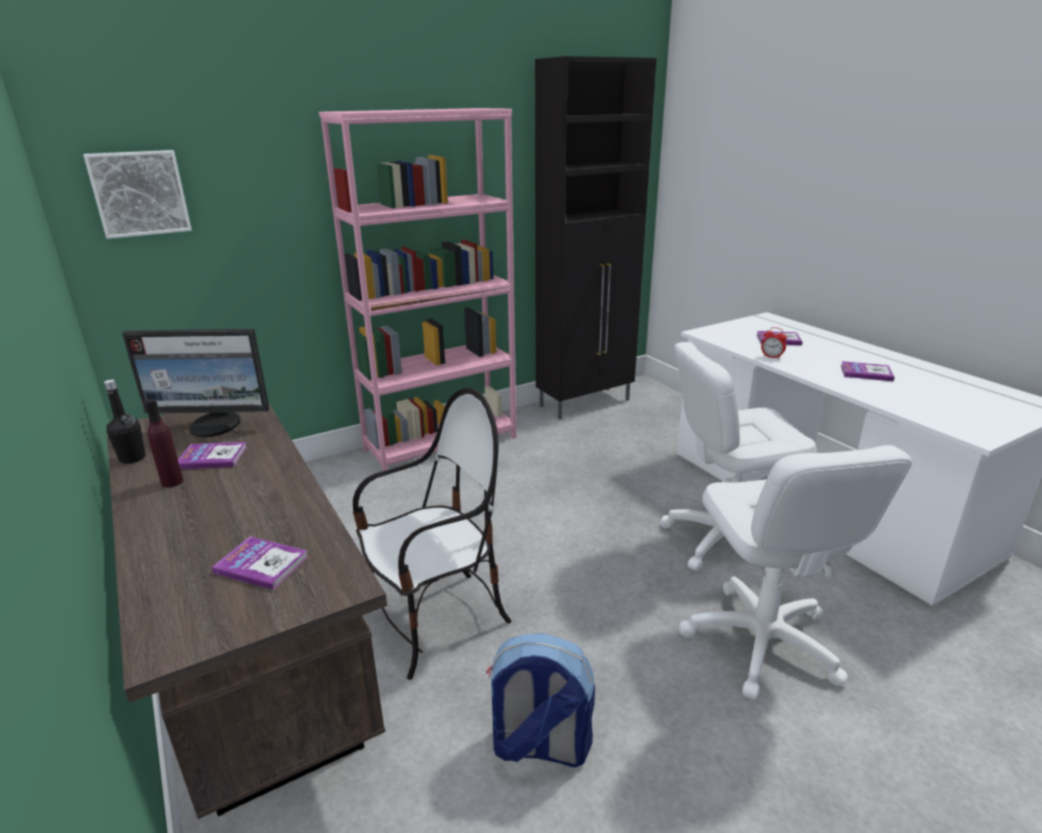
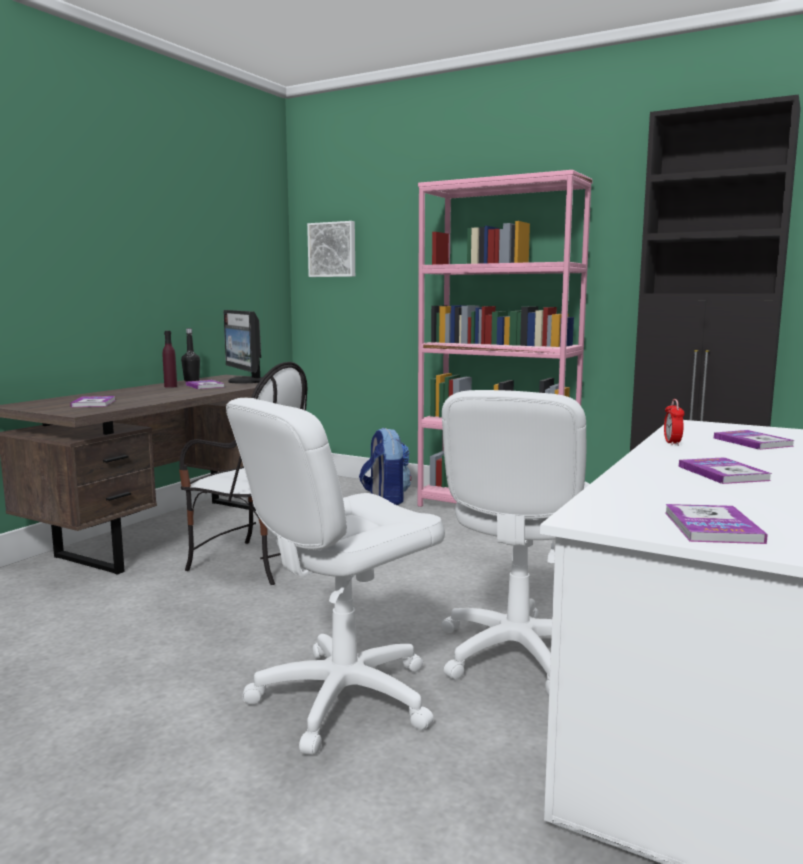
camera: 60 degrees right, 15 degrees down
(539, 746) = (141, 623): backpack -> backpack (386, 499)
(725, 540) = (516, 653): white office chair -> white office chair turned 120 degrees counterclockwise
(993, 413) = (712, 527): none -> book

